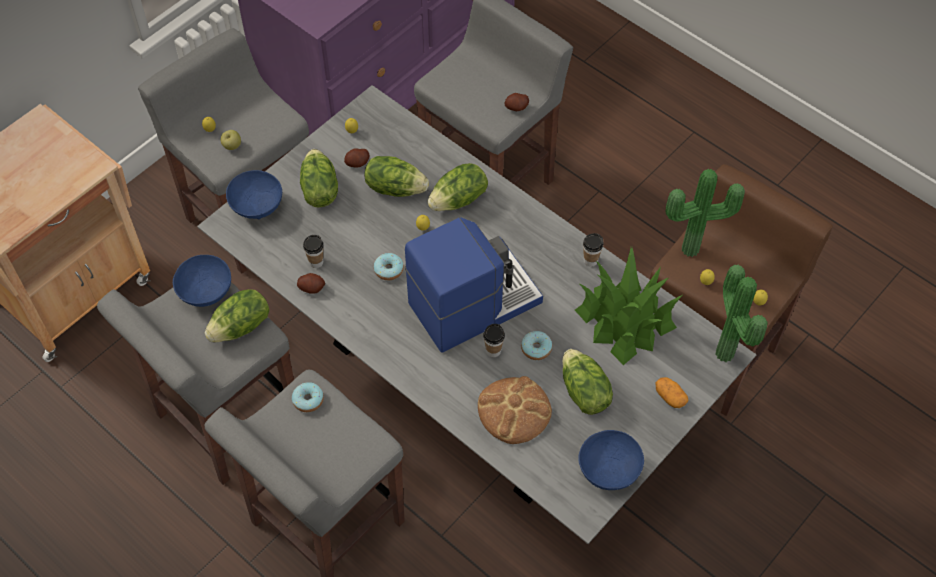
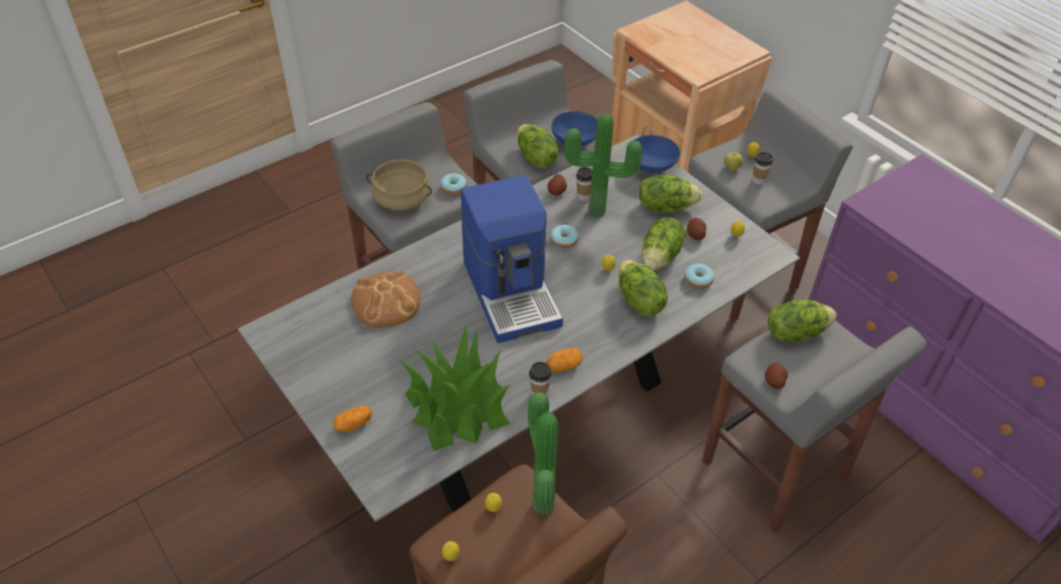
camera: 100 degrees right, 10 degrees down
(338, 450) = (401, 199): none -> beige cooking pot
(493, 351) = (454, 298): cup -> cup (758, 180)
(536, 348) = (446, 329): donut -> donut (698, 280)
(554, 247) = (564, 366): none -> potato
(583, 392) = (386, 355): lettuce -> lettuce (795, 332)
(608, 471) = (297, 356): blue bowl -> none
(728, 353) = (386, 491): potted plant -> potted plant (597, 214)

